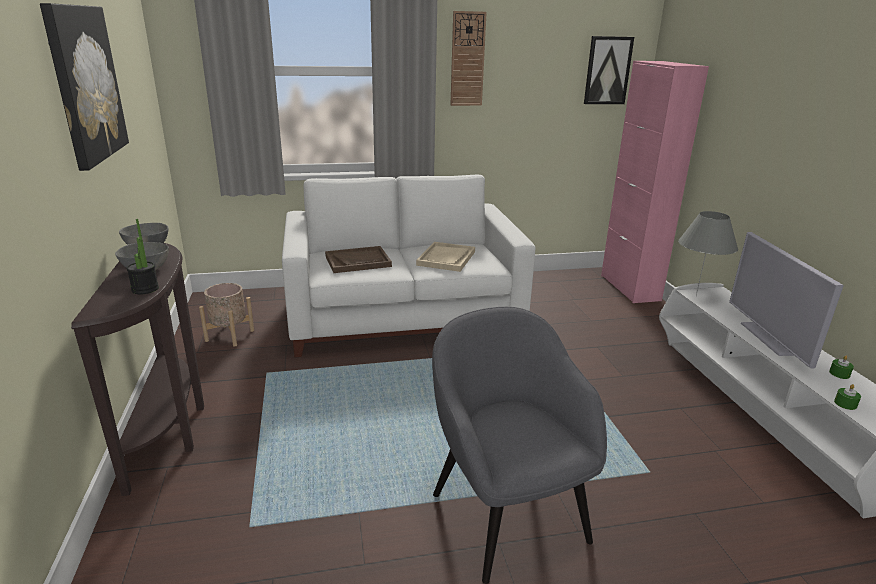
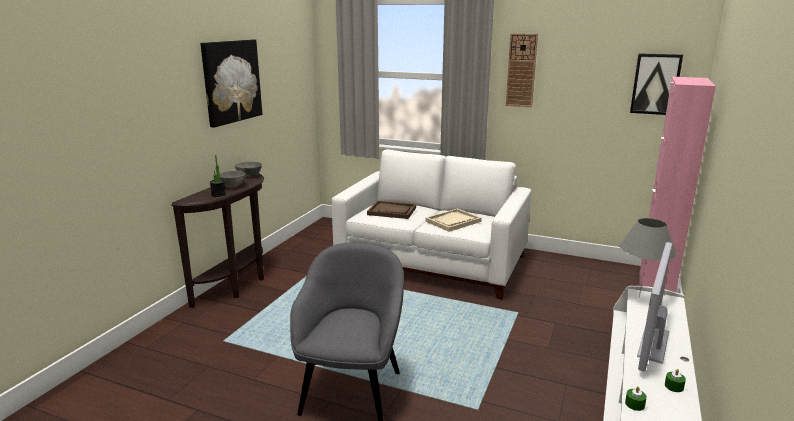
camera: 35 degrees right, 5 degrees down
(229, 335) = (315, 246): beige planter -> none

